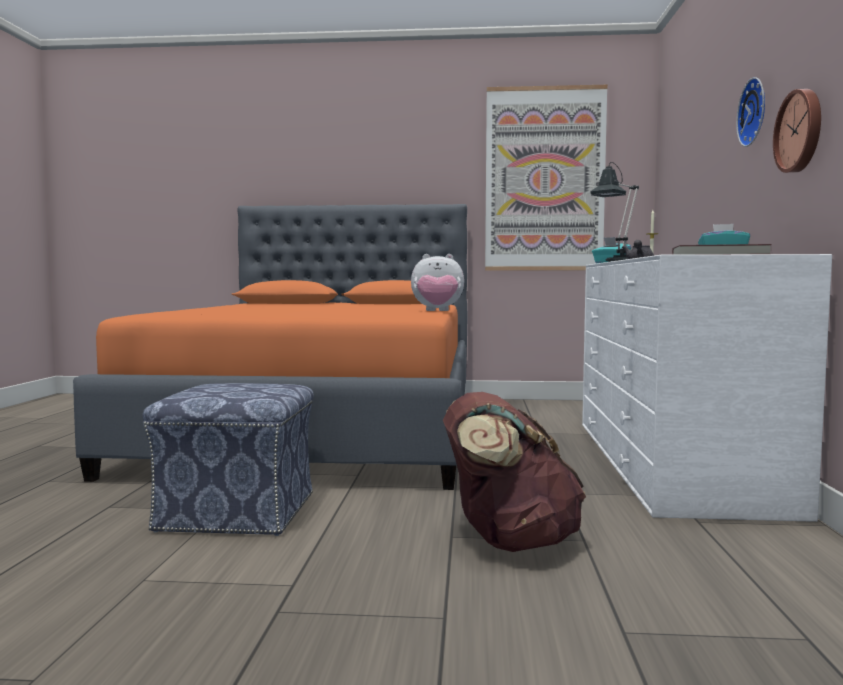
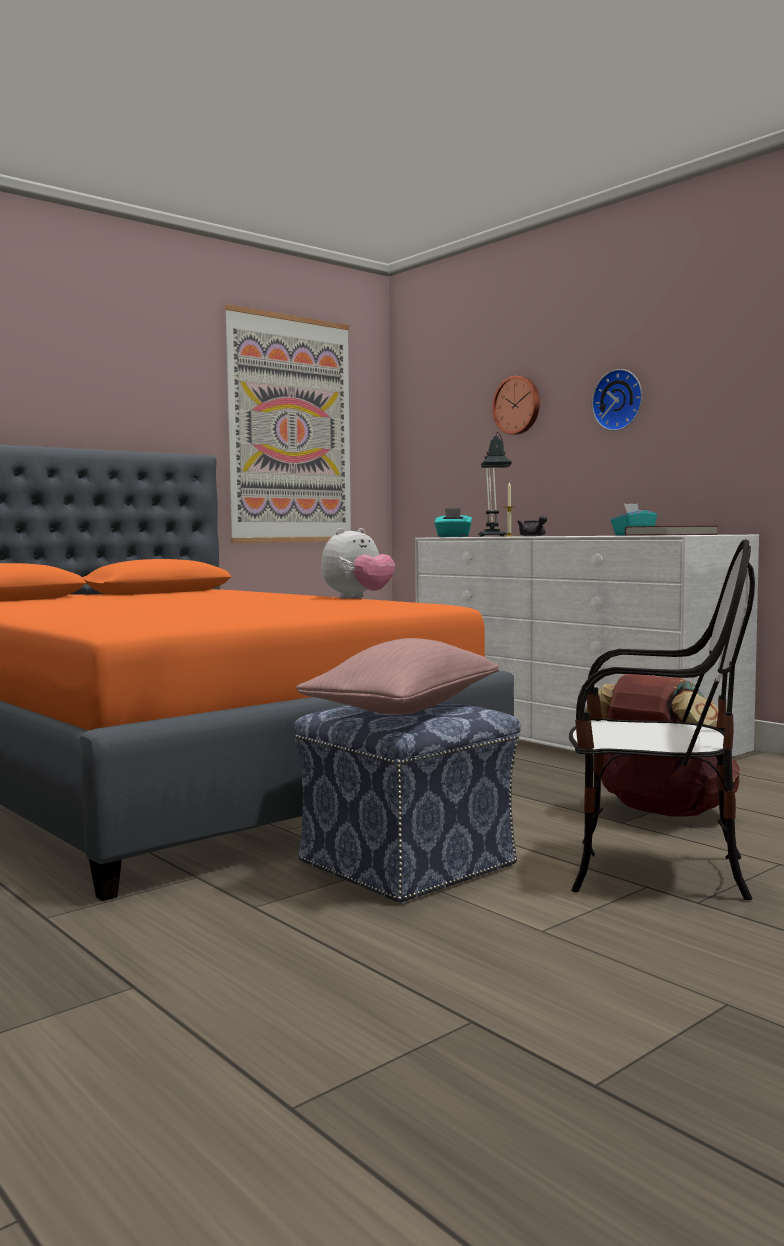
camera: 45 degrees left, 0 degrees up
(226, 389) = (404, 710): none -> pink pillow
(336, 578) = (655, 871): none -> chair
(800, 131) = (699, 429): wall clock -> wall clock (518, 405)

